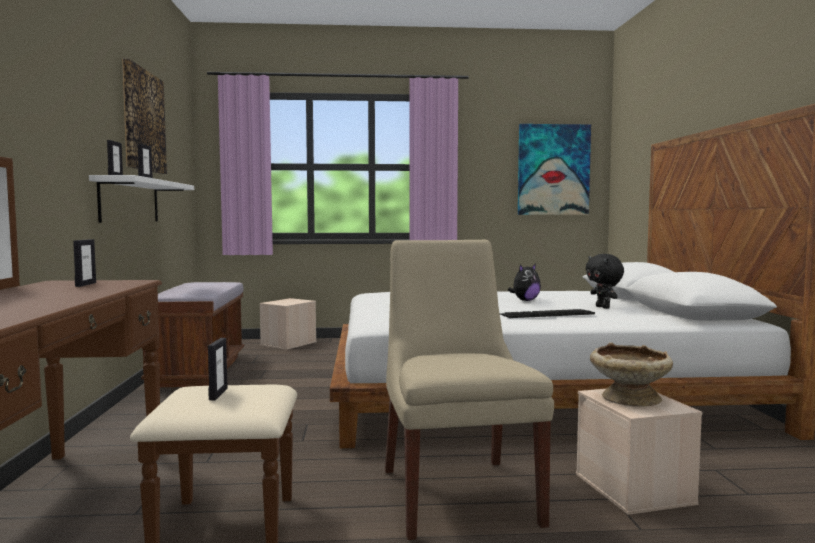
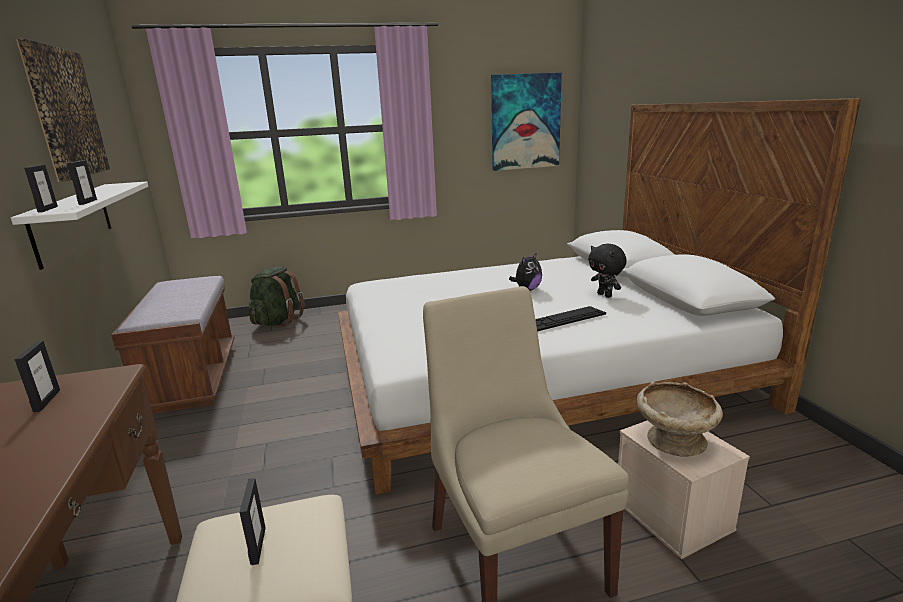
camera: 10 degrees left, 15 degrees up
(288, 343) = (278, 321): beige storage box -> green backpack

